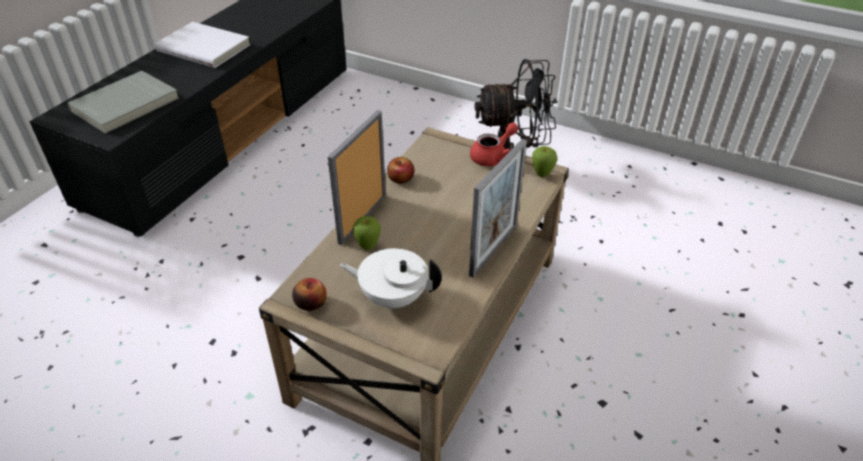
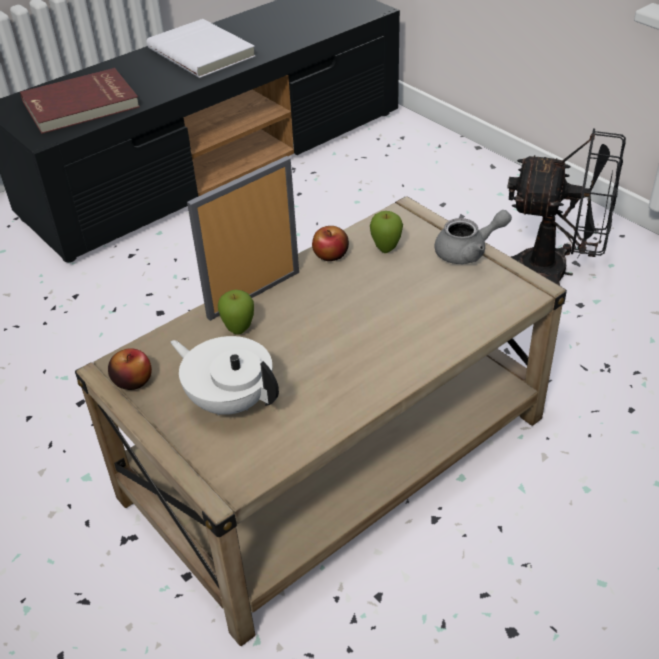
camera: 25 degrees right, 0 degrees up
(126, 105) = (81, 105): grey book -> red book
(493, 156) = (468, 252): red teapot -> grey teapot
(493, 250) = (392, 375): picture frame -> none
(542, 175) = (521, 291): apple -> apple (386, 249)

